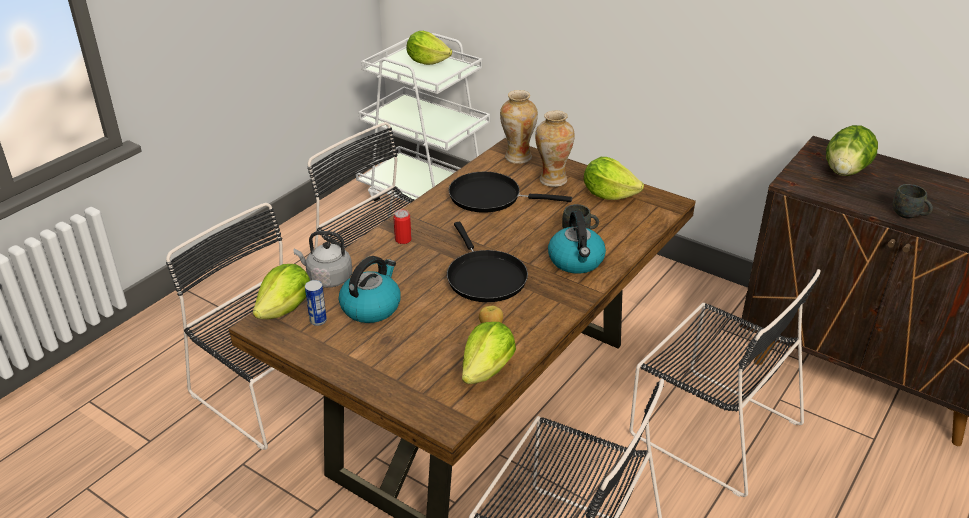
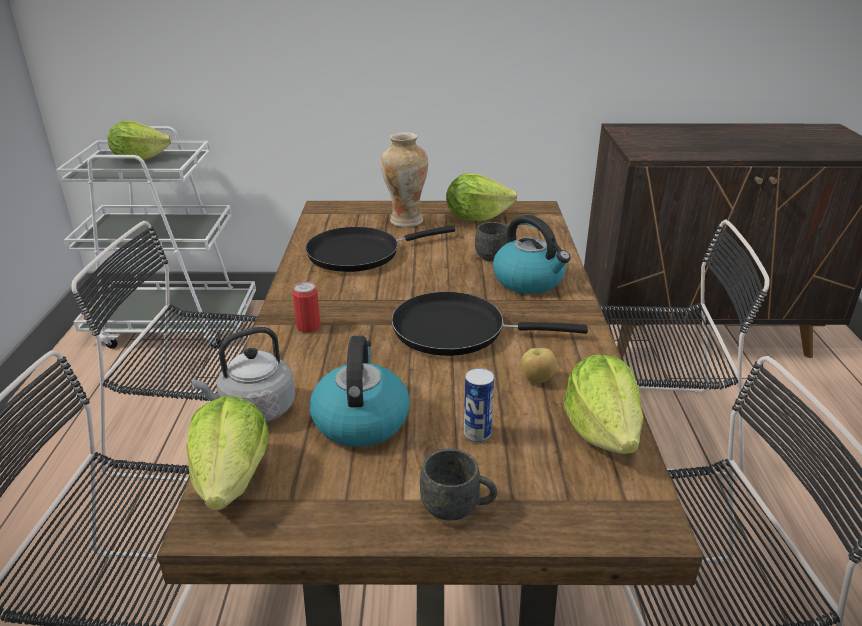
camera: 35 degrees left, 5 degrees down
(318, 320) = (303, 472): can -> can (477, 434)
(484, 277) = (457, 330): black frying pan -> black frying pan turned 150 degrees clockwise
(517, 157) = (343, 212): vase -> none
(846, 171) = (666, 138): lettuce -> none
(909, 215) = (756, 152): grey mug -> grey mug (458, 508)

